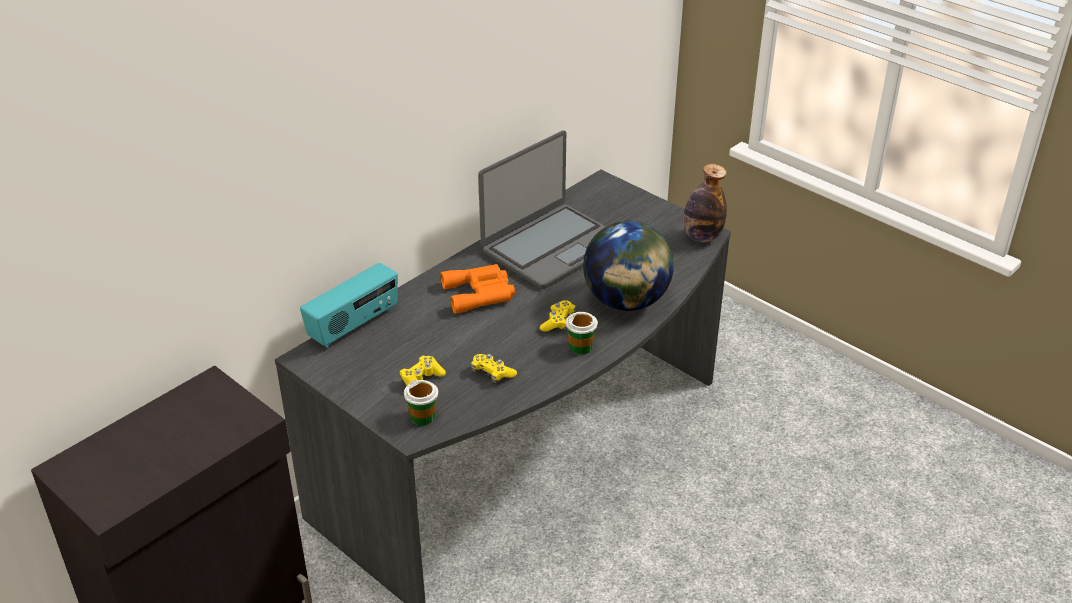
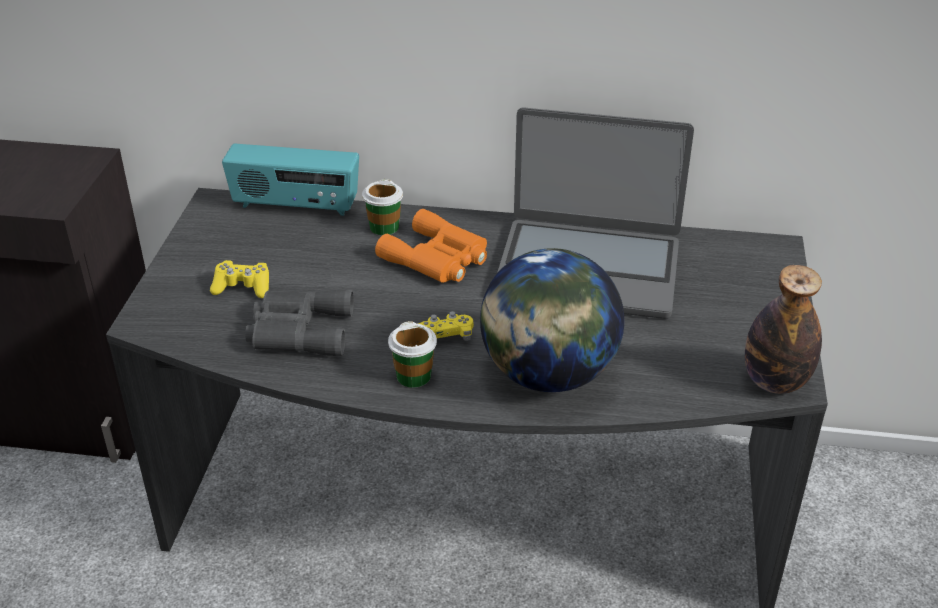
camera: 55 degrees right, 0 degrees up
(423, 417) = (178, 316): cup -> cup (384, 227)
(492, 373) = (298, 330): yellow game controller -> grey binoculars

